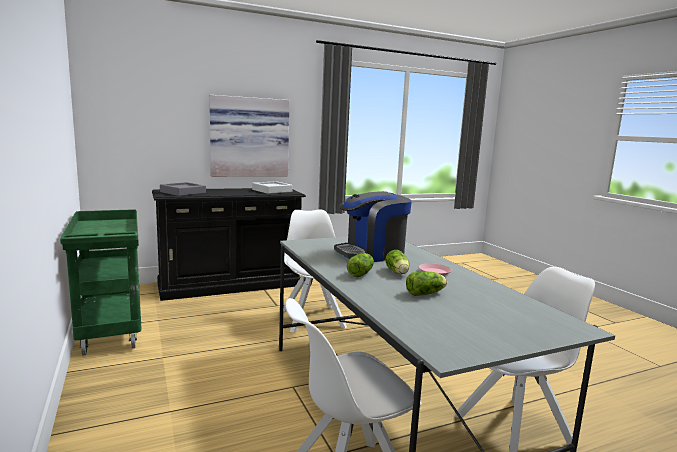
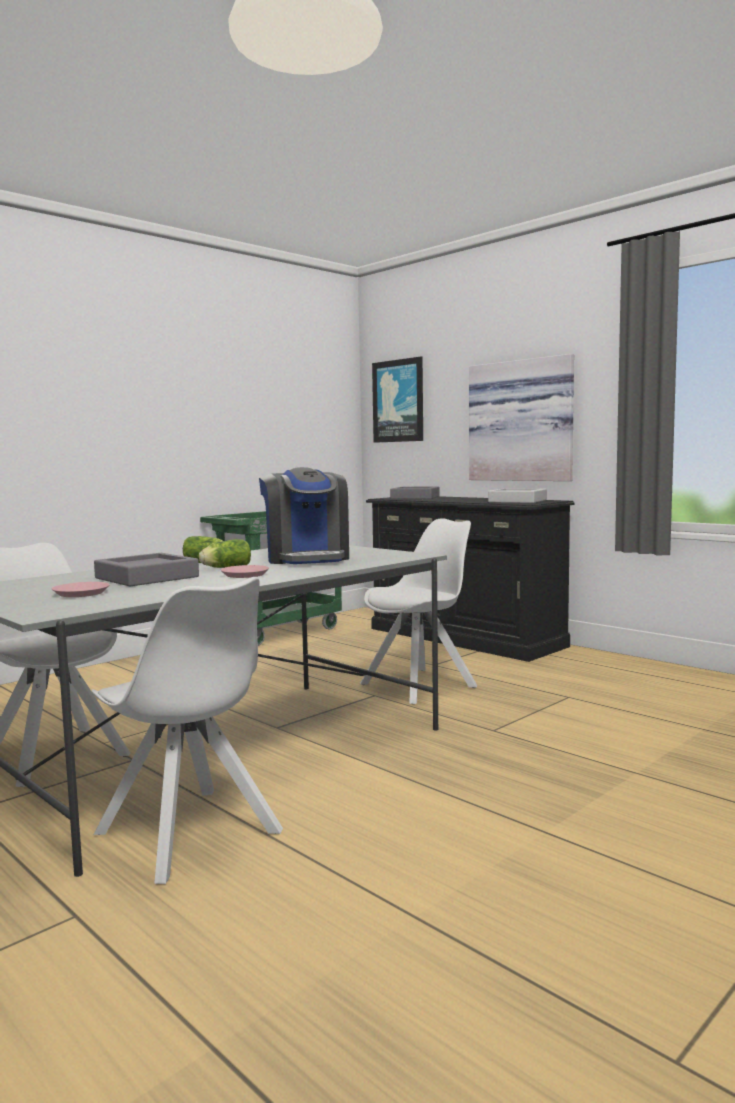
camera: 70 degrees right, 5 degrees down
(127, 111) = (398, 401): none -> picture
(372, 253) = (306, 558): coffee machine -> coffee machine turned 150 degrees counterclockwise
(426, 293) = (147, 577): lettuce -> grey tray
(493, 315) = (81, 593): none -> pink plate

